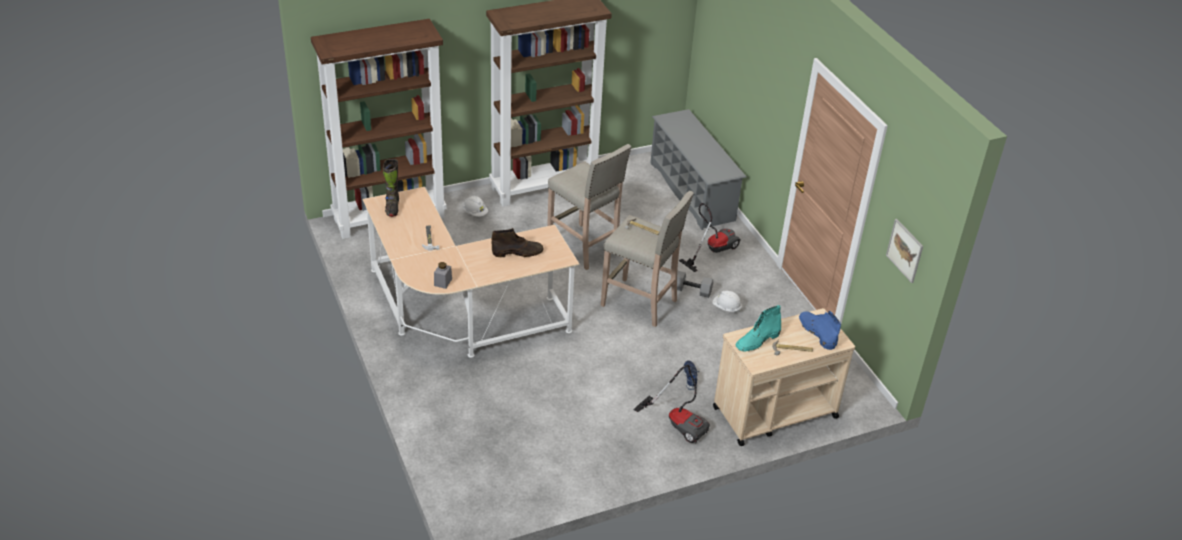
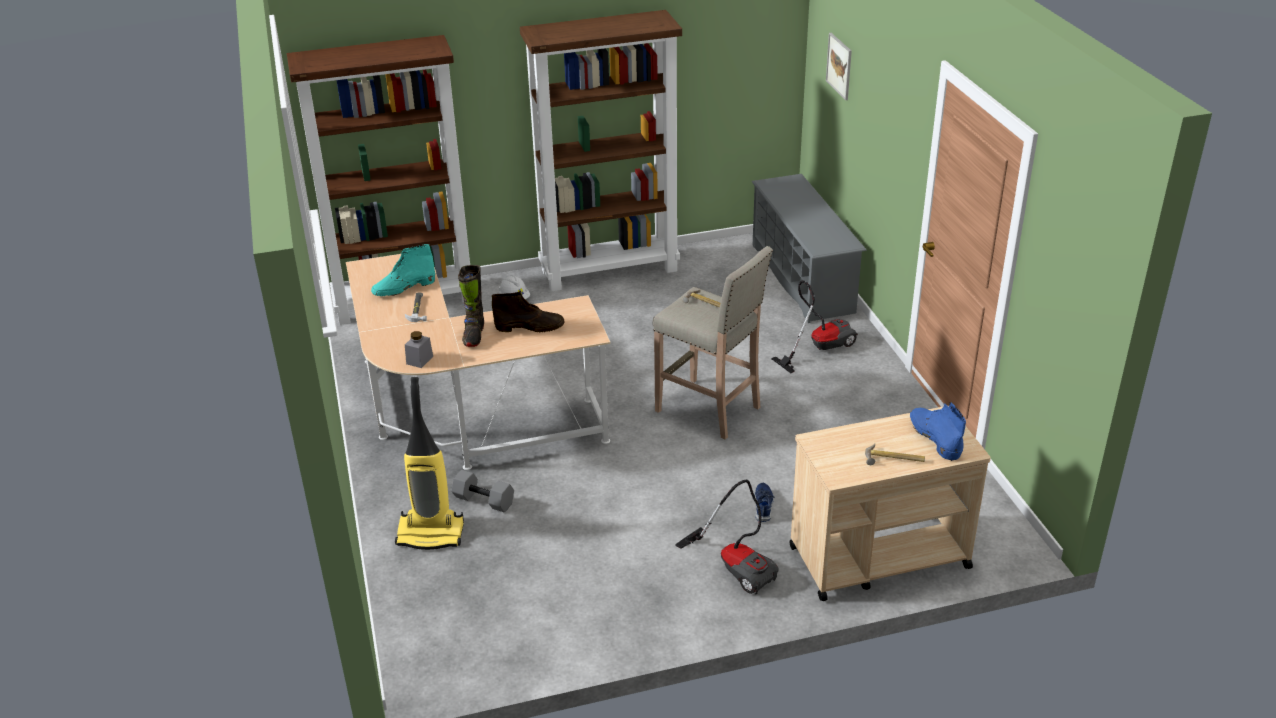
camera: 10 degrees right, 5 degrees down
(392, 207) = (380, 272): black boot -> black boot (474, 335)
(457, 408) = (431, 533): none -> vacuum cleaner
(584, 248) = (647, 341): beige stool -> none
(692, 290) = (784, 395): grey dumbbell -> grey dumbbell (484, 500)
(726, 308) = (828, 418): white hard hat -> none
(757, 341) = (844, 445): turquoise boot -> turquoise boot (403, 288)
(905, 250) = (1066, 317): picture -> picture (839, 66)

